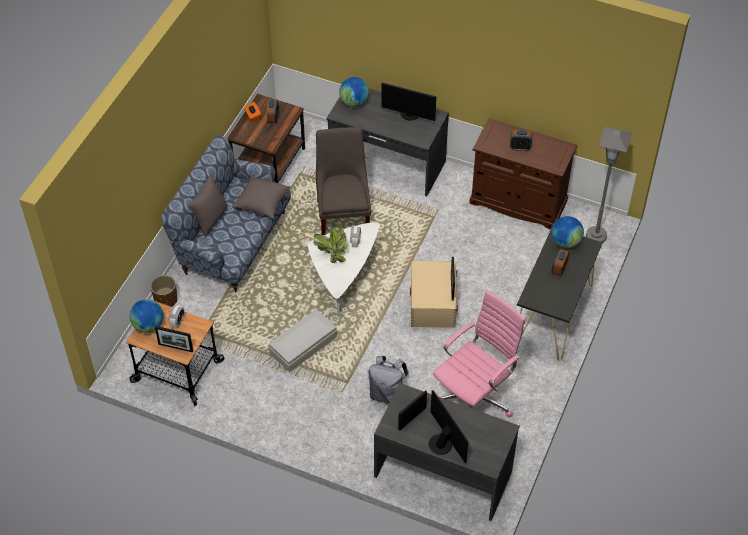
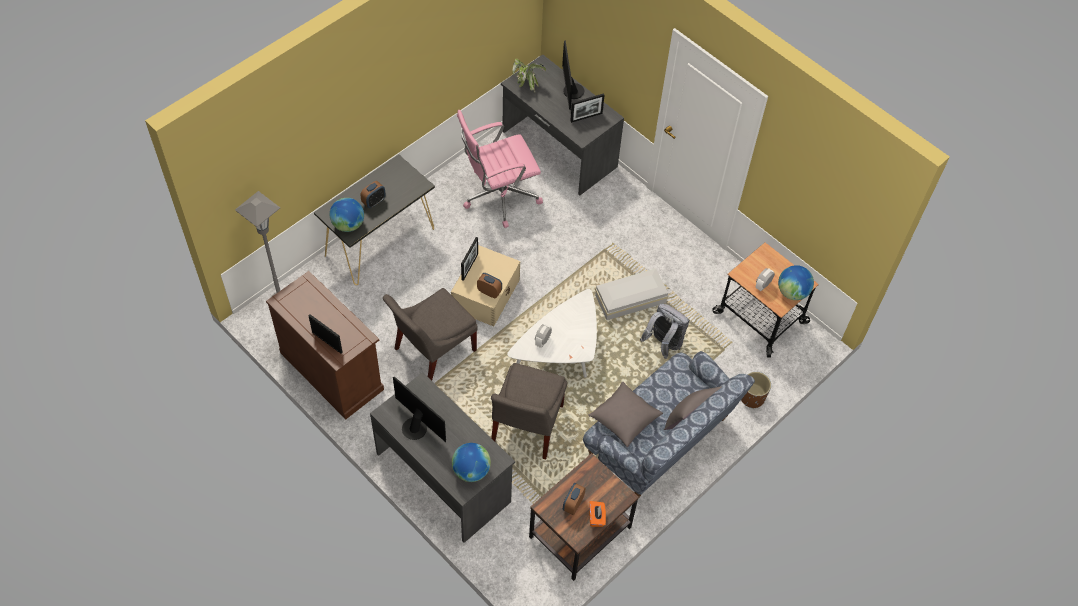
camera: 160 degrees left, 5 degrees up
(175, 347) = (771, 261): picture frame -> picture frame (327, 342)
(332, 252) = (572, 339): potted plant -> potted plant (526, 83)
(387, 394) = (573, 227): grey backpack -> grey backpack (663, 344)
(449, 243) = (432, 351): none -> grey chair
(520, 147) = (328, 319): alarm clock -> alarm clock (489, 292)

